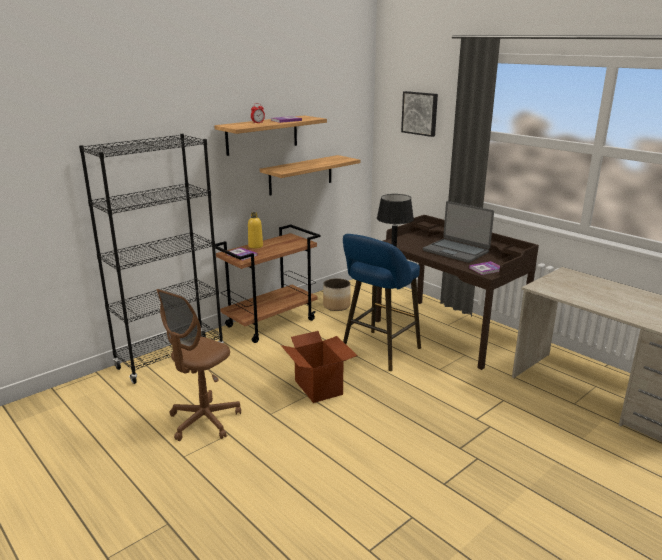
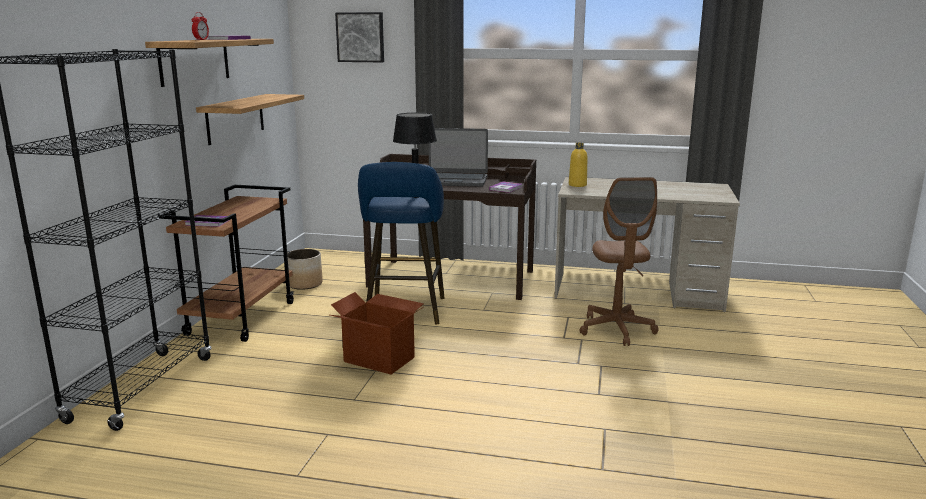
camera: 35 degrees left, 5 degrees down
(204, 421) = (278, 433): brown office chair -> brown office chair (616, 329)
(255, 246) = (212, 212): yellow bottle -> yellow bottle (577, 185)

